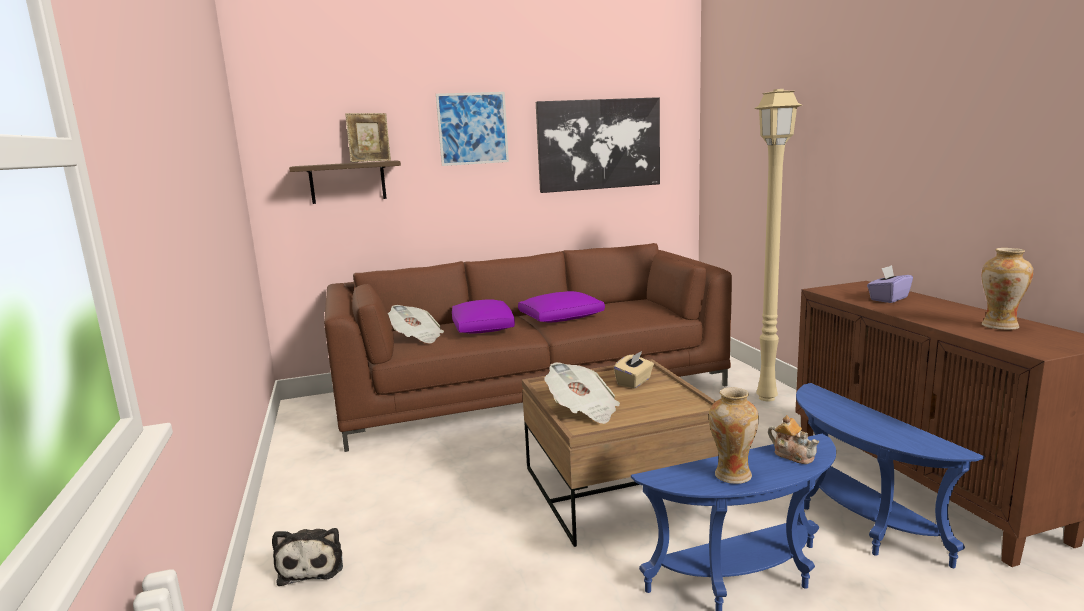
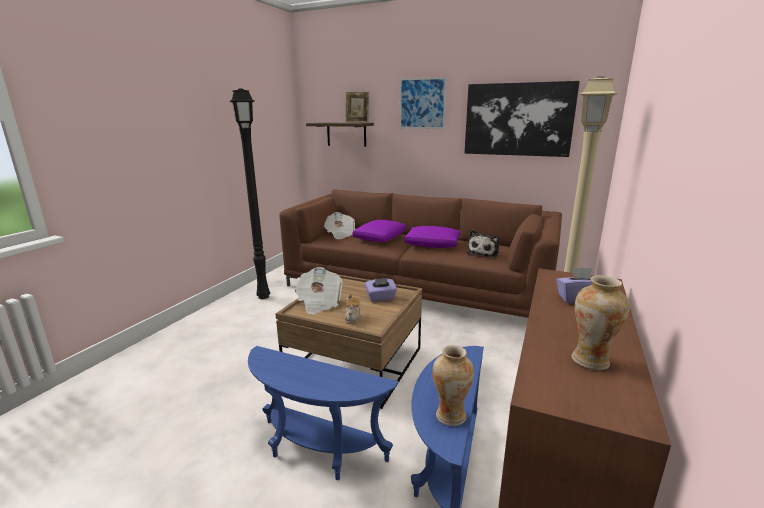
camera: 40 degrees right, 5 degrees up
(312, 565) = (197, 330): plush toy -> plush toy (484, 253)
(334, 478) = (264, 296): none -> black floor lamp
(634, 382) = (381, 298): beige tissue box -> purple tissue box
(732, 475) = (289, 373): vase -> vase (450, 415)
(793, 455) = (346, 382): teapot -> teapot (353, 318)

